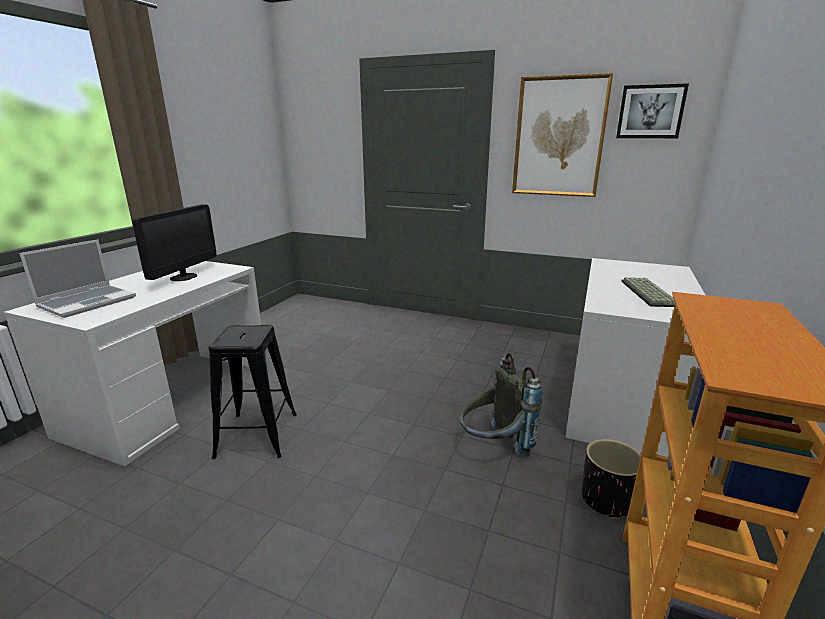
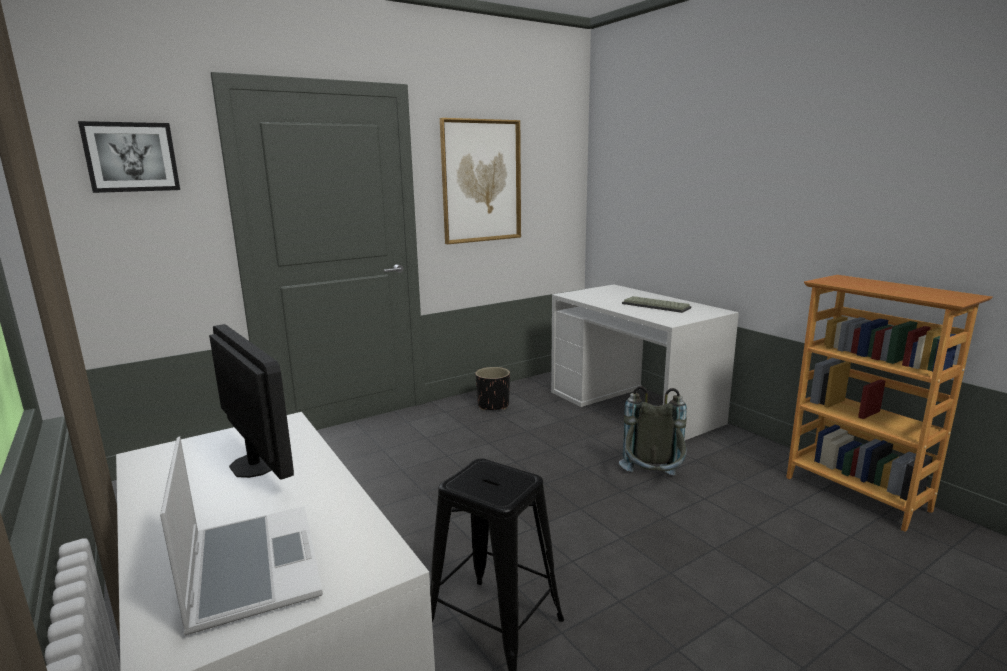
camera: 55 degrees left, 5 degrees down
(607, 500) = (746, 466): black planter -> black planter (493, 405)
(650, 112) = (547, 156): picture -> picture (131, 157)

